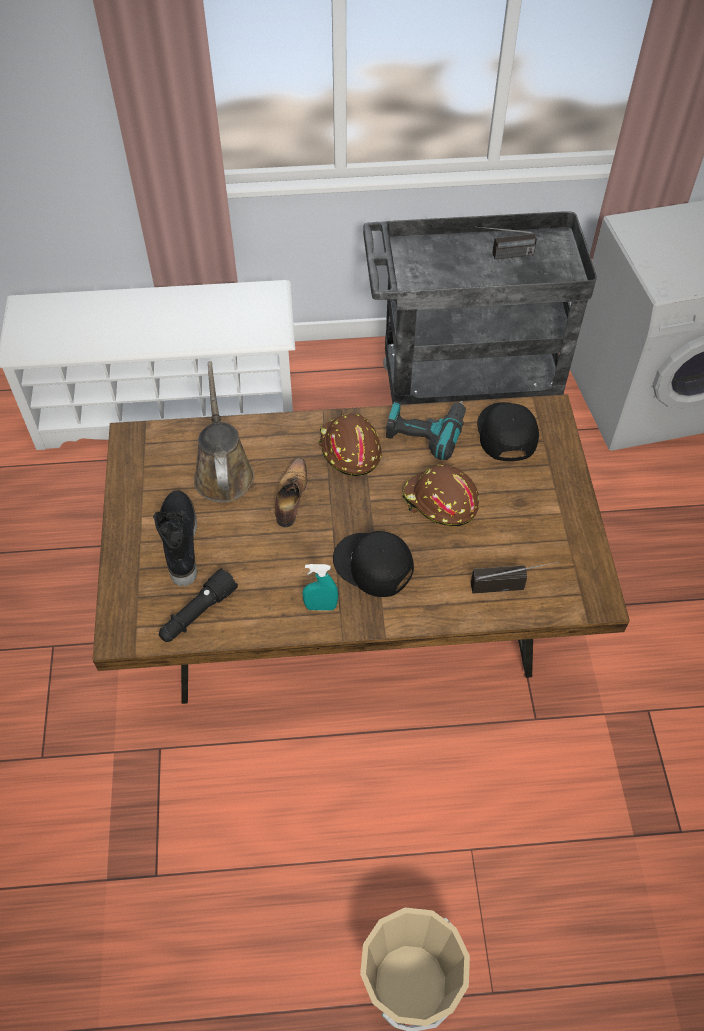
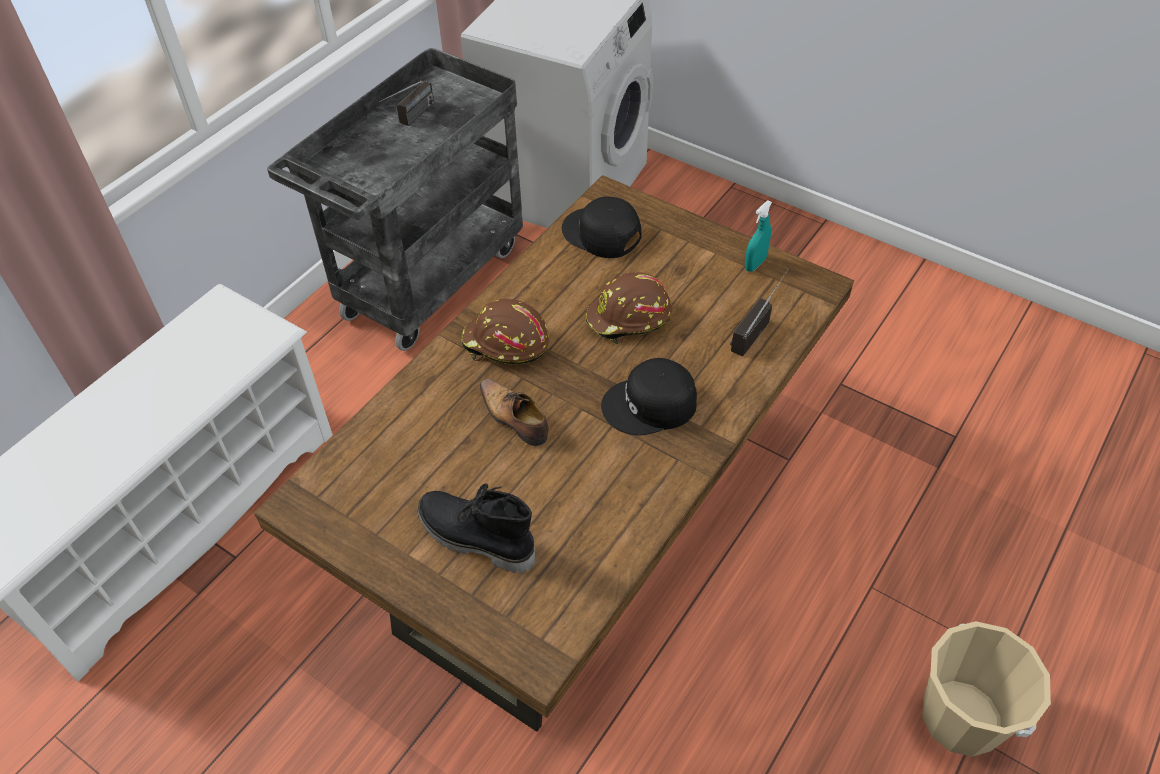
camera: 50 degrees left, 5 degrees down
(197, 613) = (576, 574): black flashlight -> none
(223, 472) = (427, 452): brown watering can -> none
(321, 606) = (659, 470): turquoise spray bottle -> turquoise spray bottle (755, 264)
(425, 431) = (542, 280): power drill -> none

